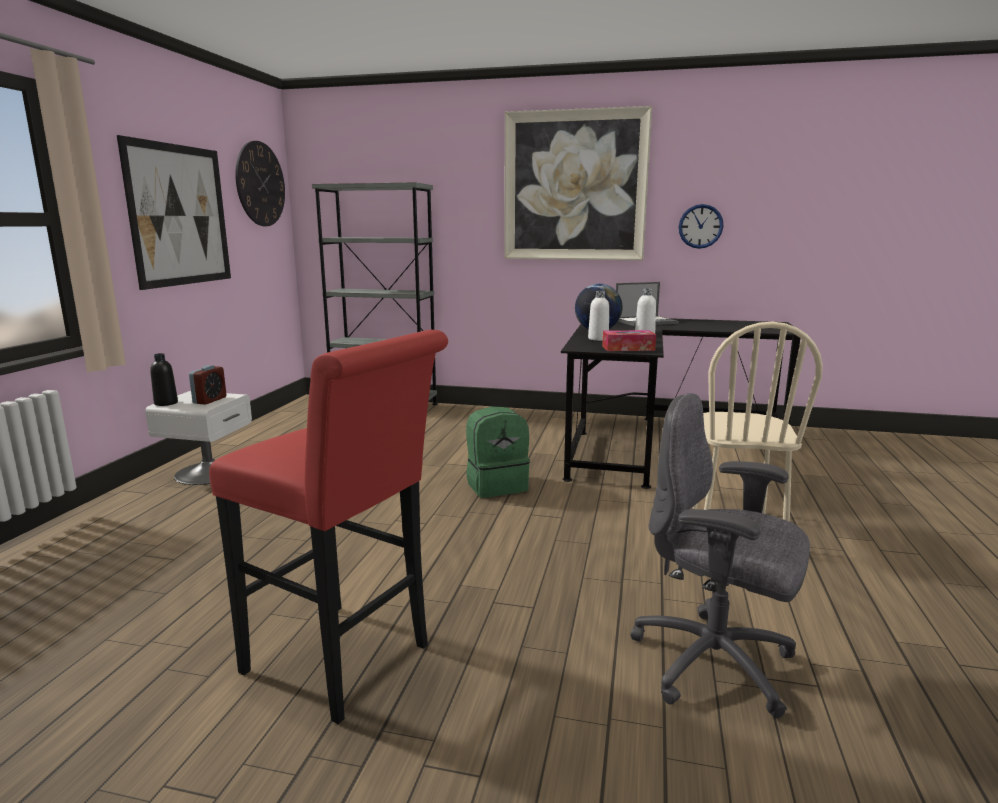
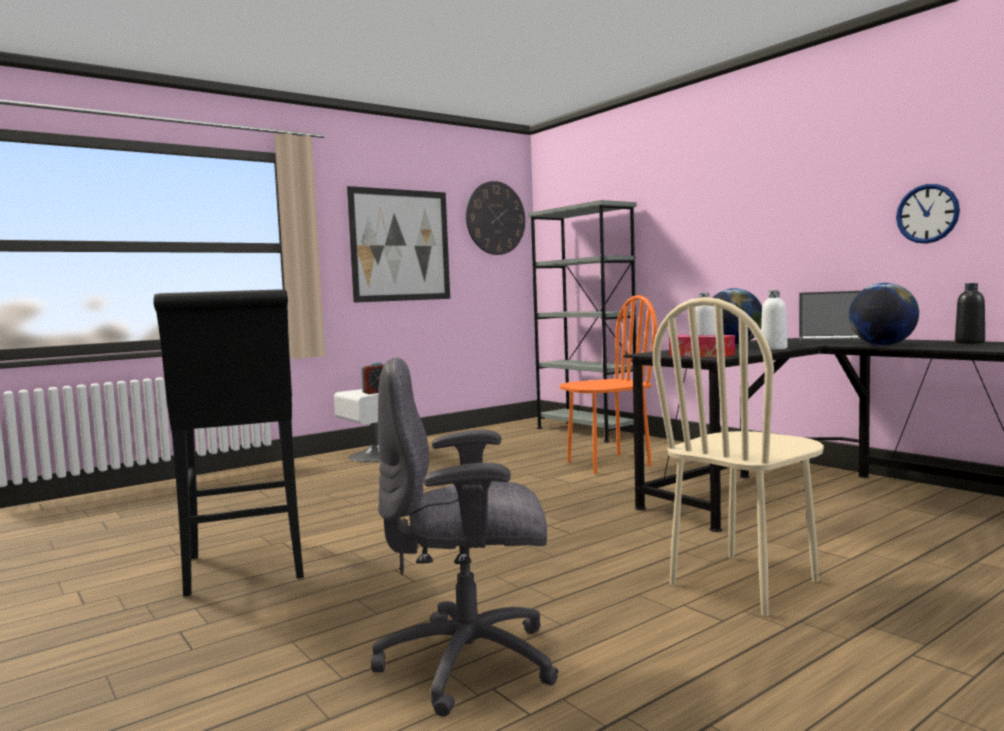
camera: 40 degrees right, 10 degrees down
(166, 403) = (349, 391): black bottle -> black bottle (969, 342)
(346, 663) = (245, 571): red stool -> black stool
(465, 439) = (608, 464): none -> orange chair
(496, 485) = (562, 500): green backpack -> none
(575, 186) = (771, 184): picture -> none
(699, 328) = (882, 345): none -> globe
(715, 664) = (471, 663): grey office chair -> grey office chair turned 75 degrees counterclockwise

